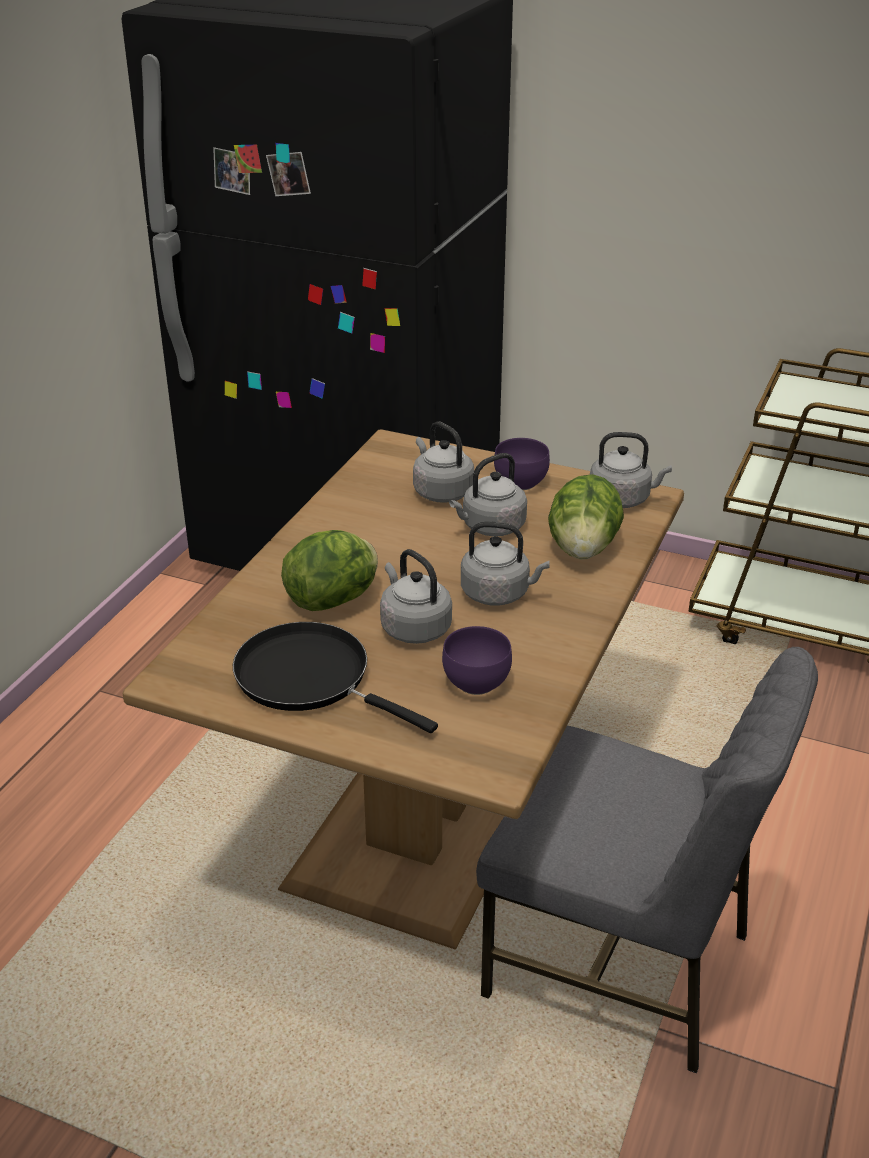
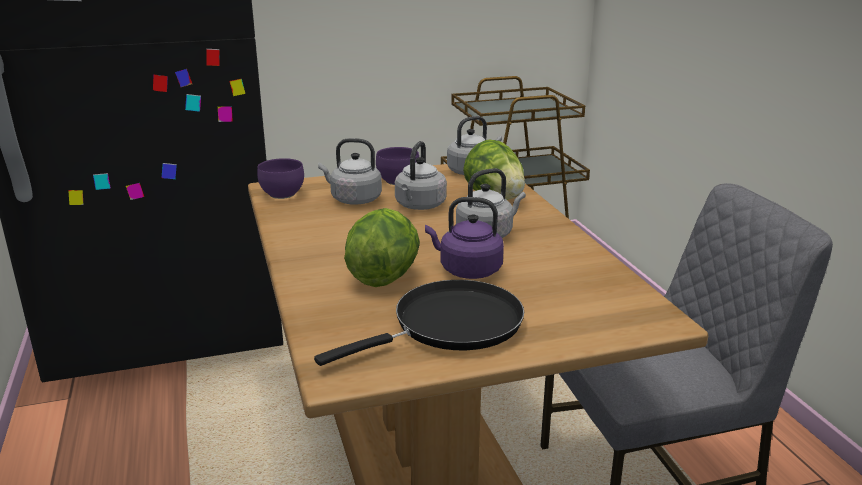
camera: 40 degrees left, 10 degrees down
(310, 678) = (450, 326): black frying pan -> black frying pan turned 150 degrees clockwise
(413, 627) = (467, 270): grey kettle -> purple kettle
(478, 682) = (561, 281): purple bowl -> purple bowl (283, 194)

